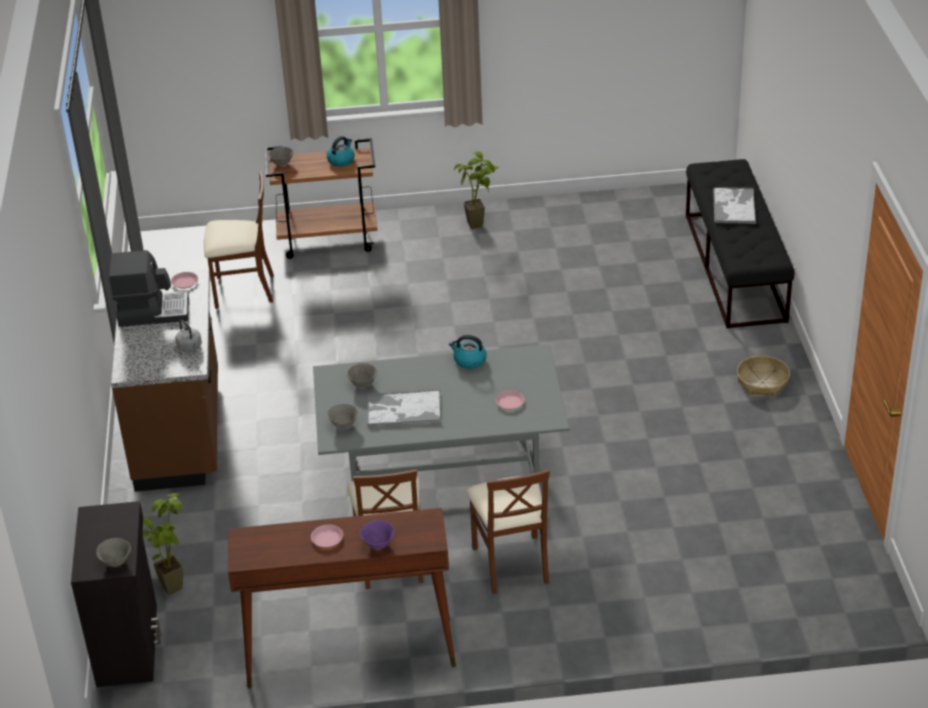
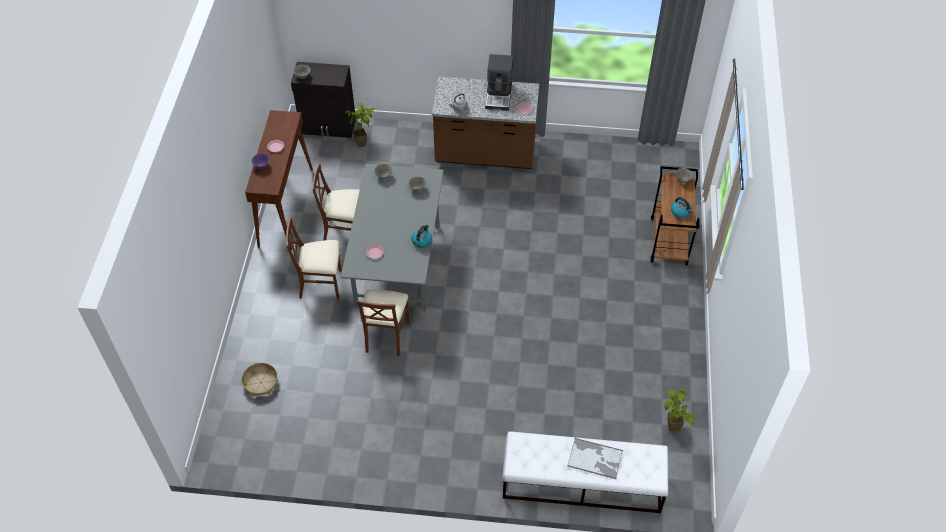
camera: 100 degrees right, 15 degrees up
(243, 290) = (619, 192): brown chair -> brown chair (386, 336)
(403, 410) = (387, 203): tray -> none
(481, 225) = (672, 331): potted plant -> potted plant (672, 431)
(735, 267) = (581, 483): black bench -> white bench
(762, 382) = (438, 459): basket -> basket (260, 382)

